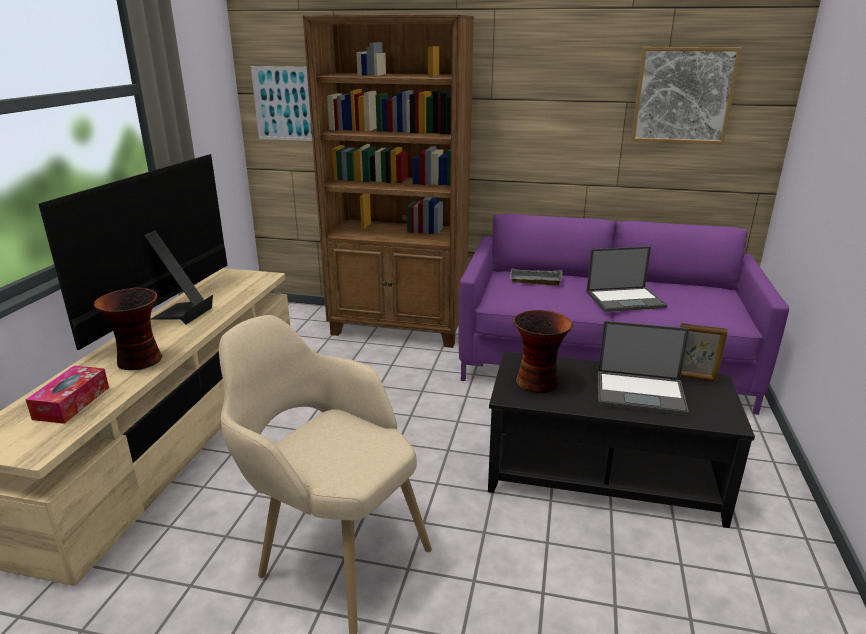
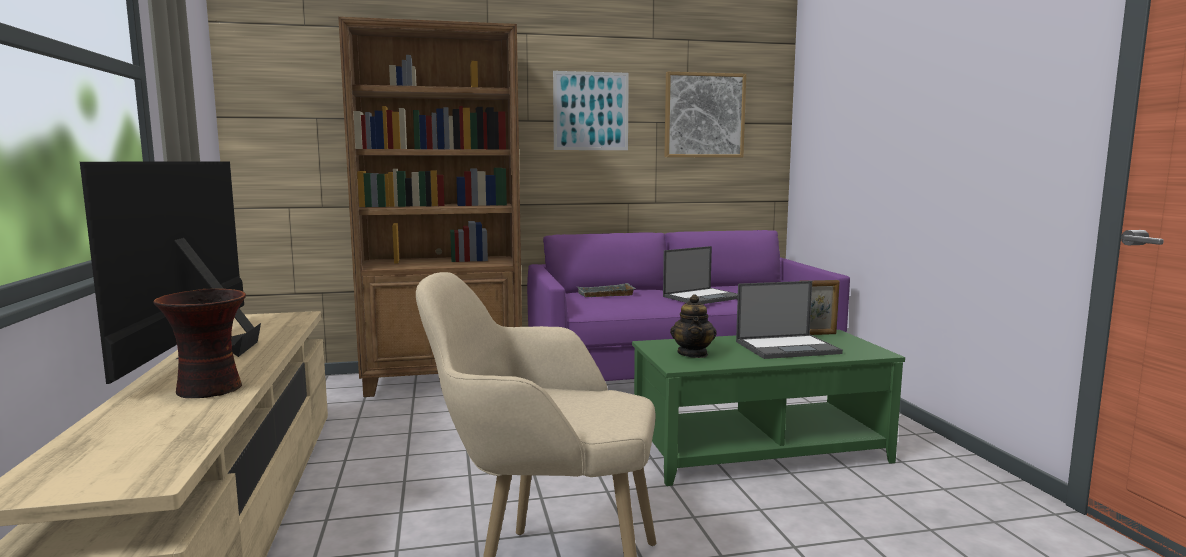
camera: 25 degrees left, 15 degrees down
(72, 403) = (149, 434): tissue box -> none
(287, 104) = (287, 128): picture -> picture (591, 111)
(538, 382) = (693, 354): vase -> teapot
(603, 473) = (758, 449): black coffee table -> green coffee table

